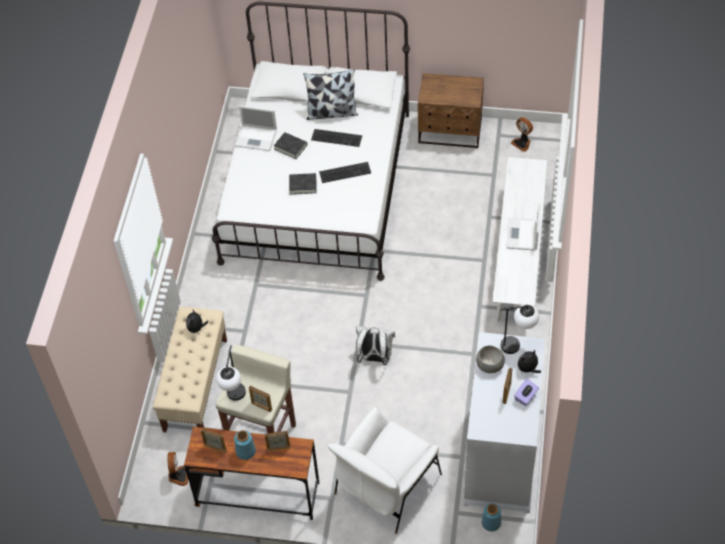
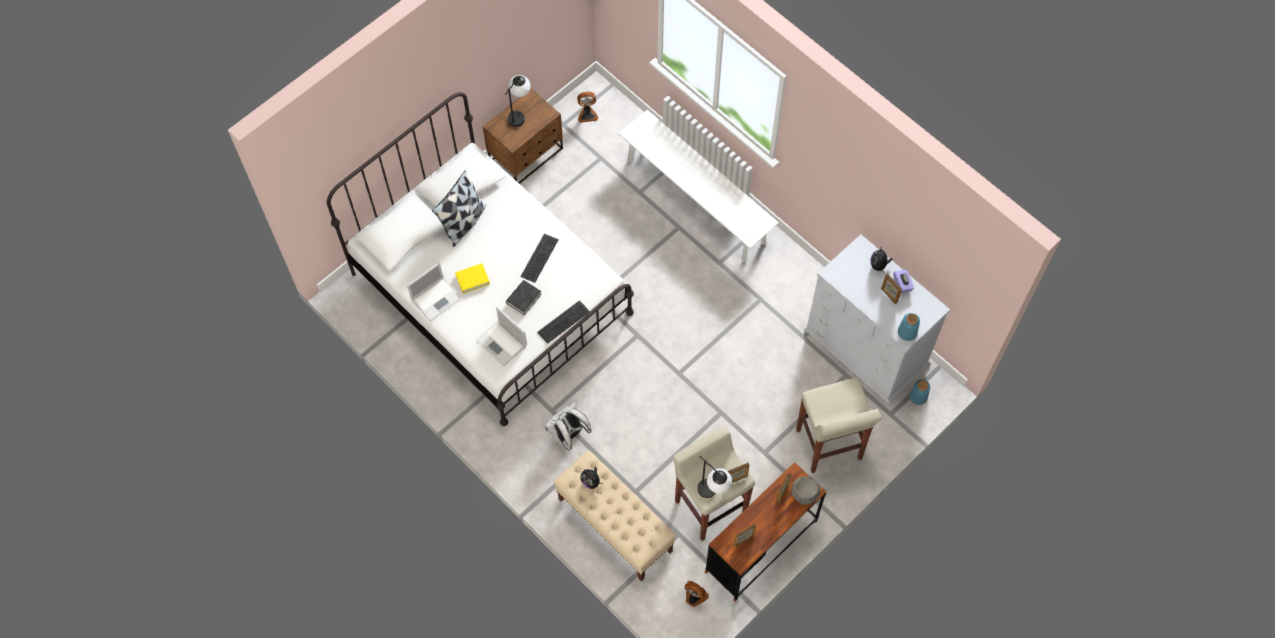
camera: 55 degrees left, 10 degrees up
(245, 451) = (765, 520): blue vase -> blue vase (907, 332)
(290, 147) = (472, 279): black book -> yellow book
(337, 137) = (495, 237): keyboard -> keyboard (563, 321)
(375, 358) = (704, 372): white backpack -> white backpack (568, 435)
(387, 485) = (828, 445): white armchair -> beige stool
(489, 365) = (853, 288): grey bowl -> grey bowl (804, 493)
(518, 344) = (851, 255): table lamp -> table lamp (519, 114)
(522, 235) = (705, 181): laptop -> laptop (502, 343)

